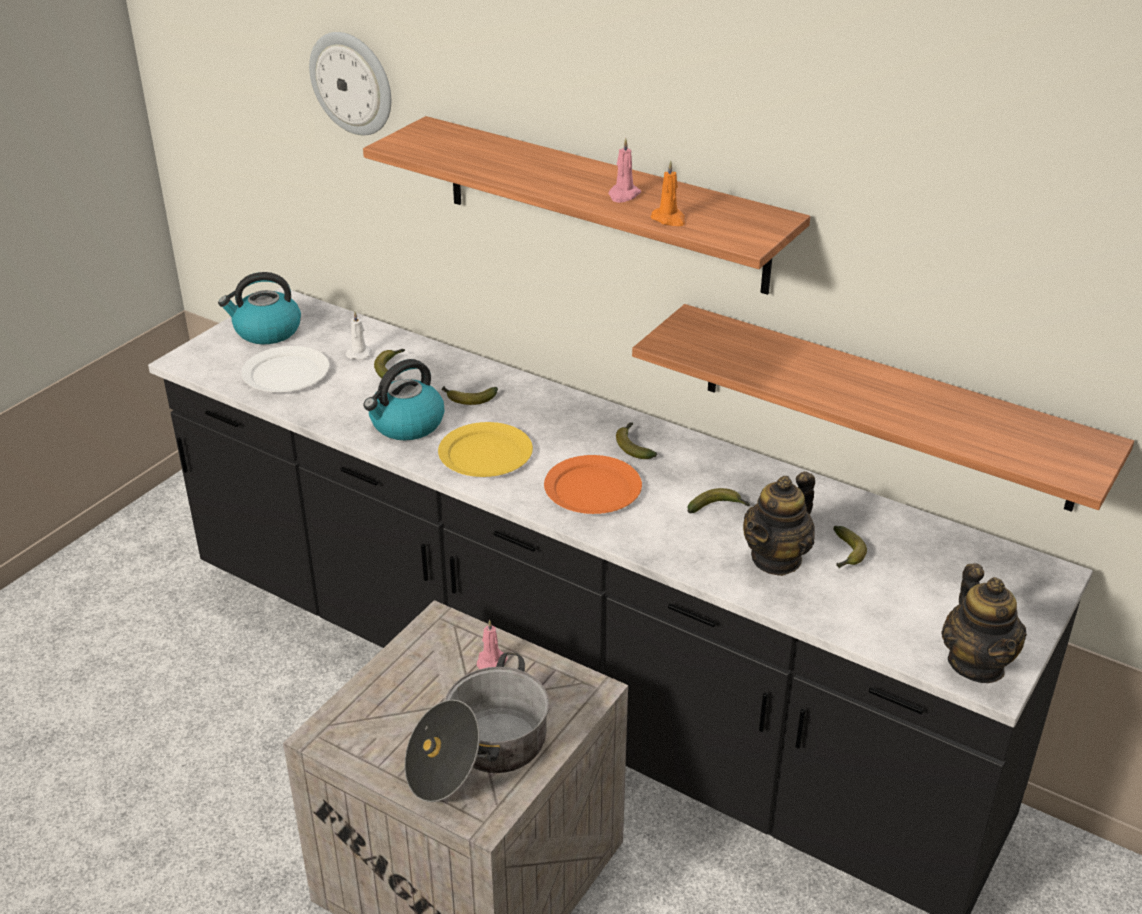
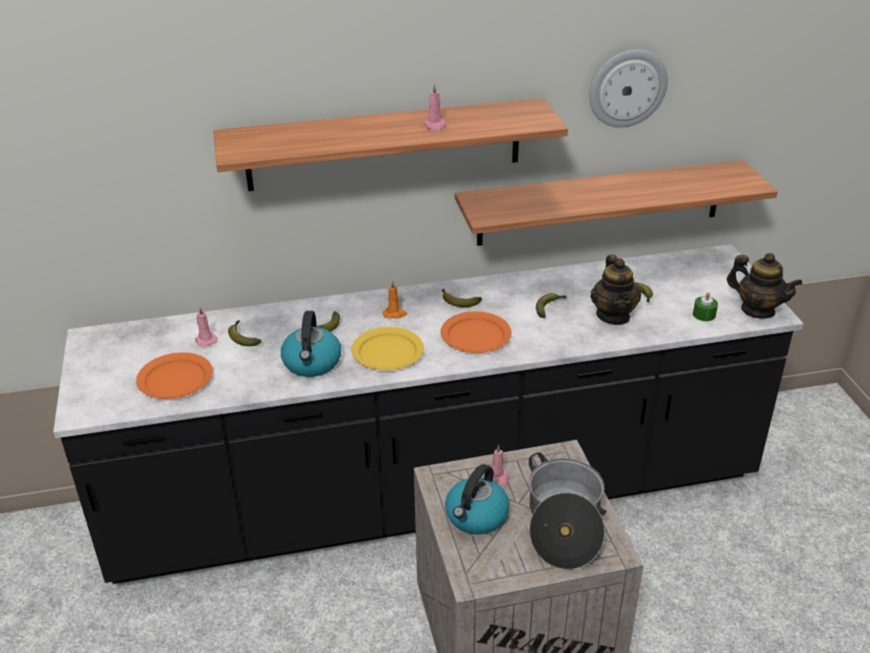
camera: 45 degrees left, 0 degrees up
(266, 331) = (111, 362): kettle -> kettle (476, 517)
(285, 374) = (175, 379): white plate -> orange plate
(352, 83) = (131, 126): wall clock -> wall clock (627, 88)
(359, 353) = (205, 340): white candle -> pink candle
(669, 219) = (485, 128): orange candle -> orange candle (395, 314)
(892, 625) = (704, 314): none -> green candle

